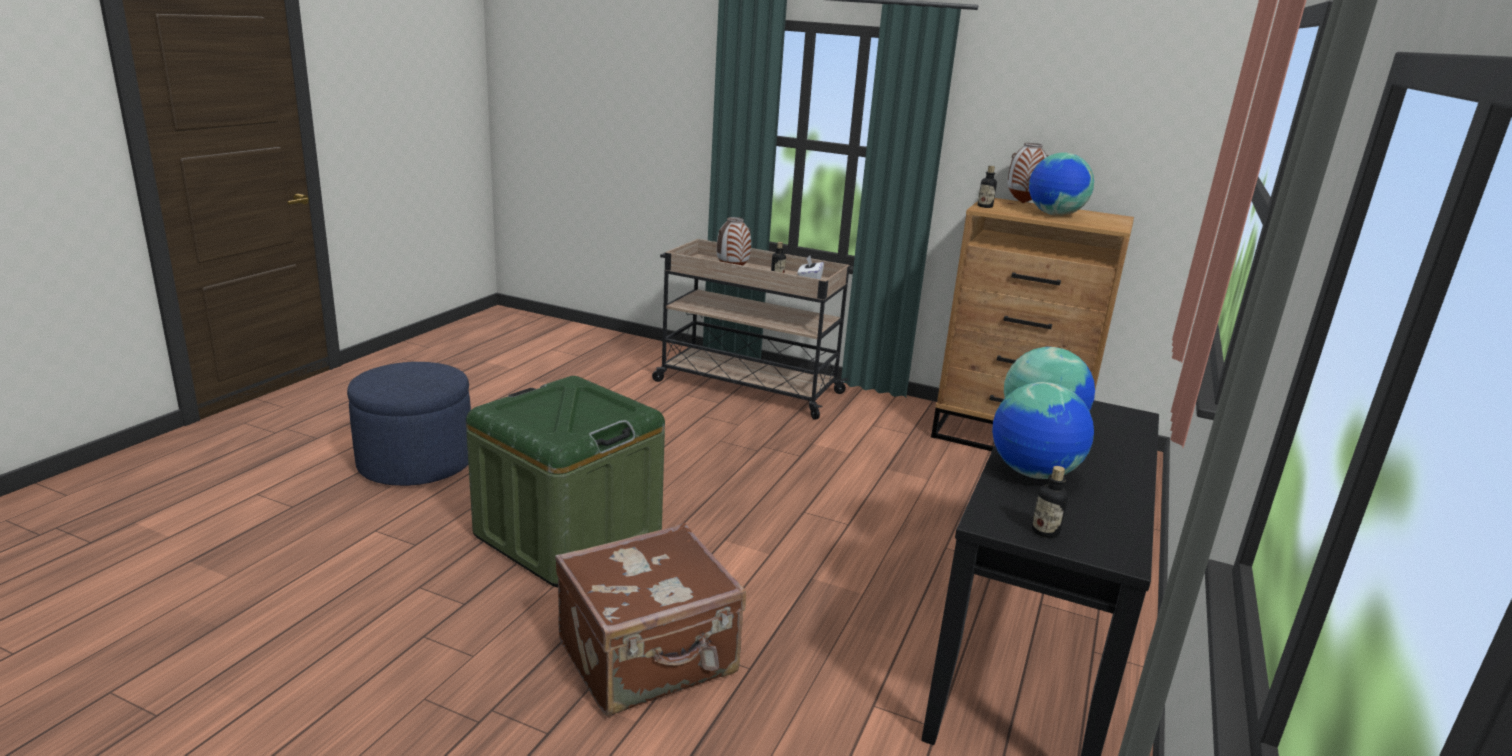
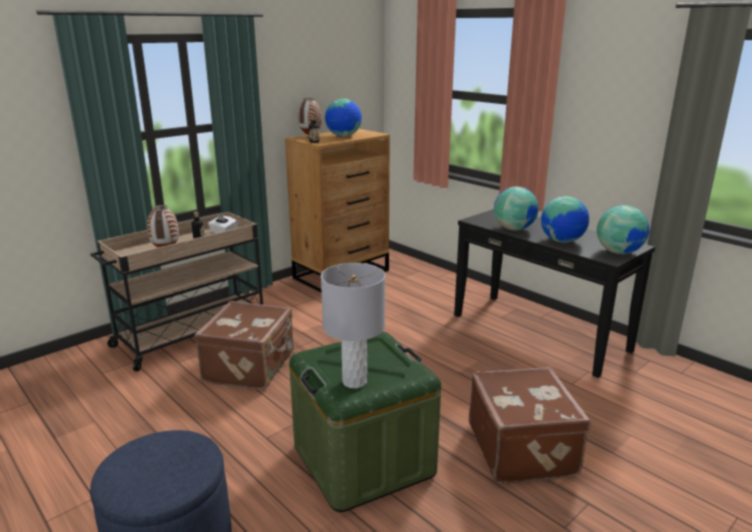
camera: 65 degrees left, 0 degrees up
(530, 411) = (354, 381): none -> grey table lamp
(707, 432) = (251, 367): none -> brown suitcase
(1045, 531) = (618, 252): bottle -> globe

